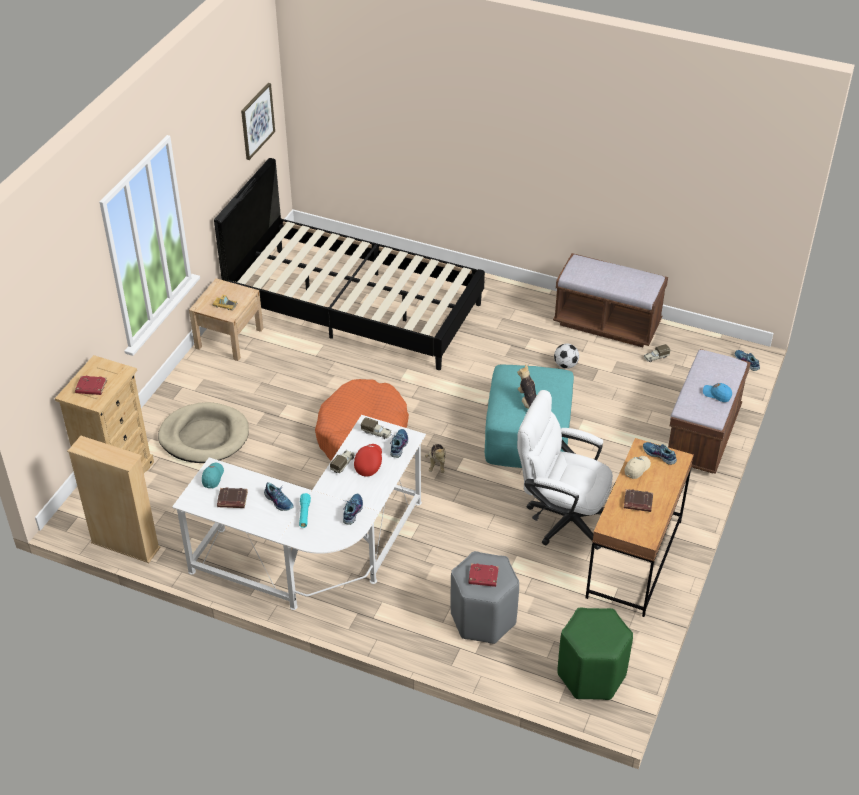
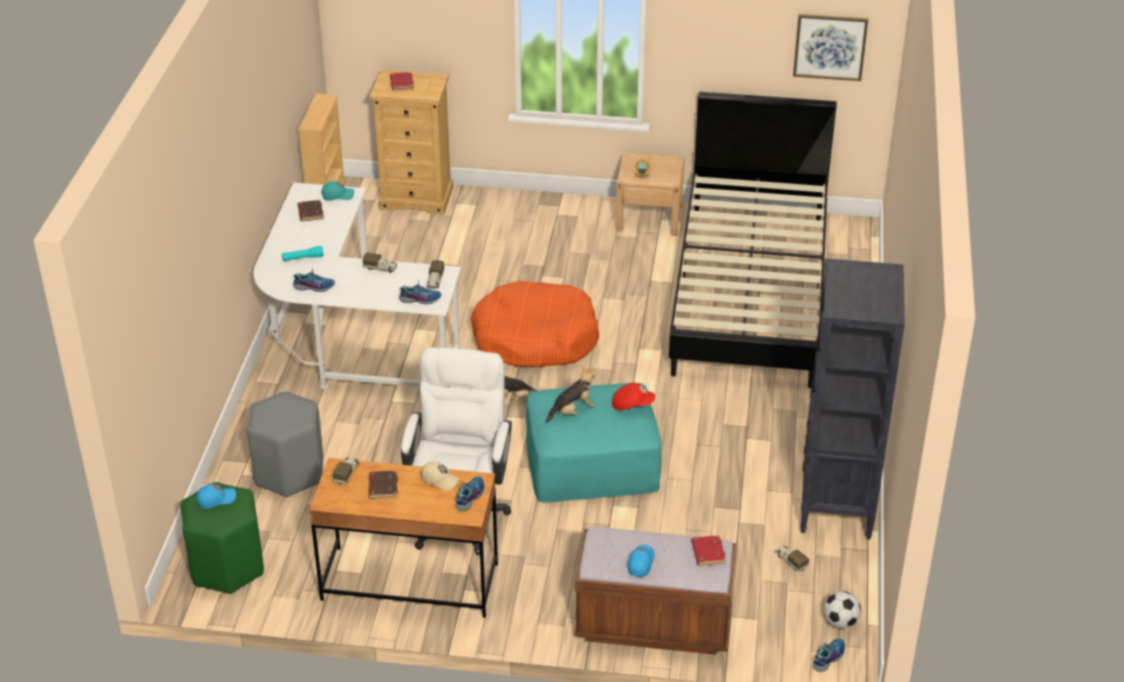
camera: 75 degrees right, 5 degrees down
(204, 436) = (492, 236): beige dog bed -> none
(279, 501) = (317, 240): shoe -> none
(368, 464) = (386, 284): red cap -> red cap (632, 404)
(483, 577) = (278, 413): red book -> red book (707, 553)
(565, 365) = (732, 478): football -> football (840, 622)
(587, 631) = (216, 499): none -> blue cap
(607, 324) = (835, 506): brown bench -> black bookcase
(616, 522) = (346, 473): none -> toy truck

